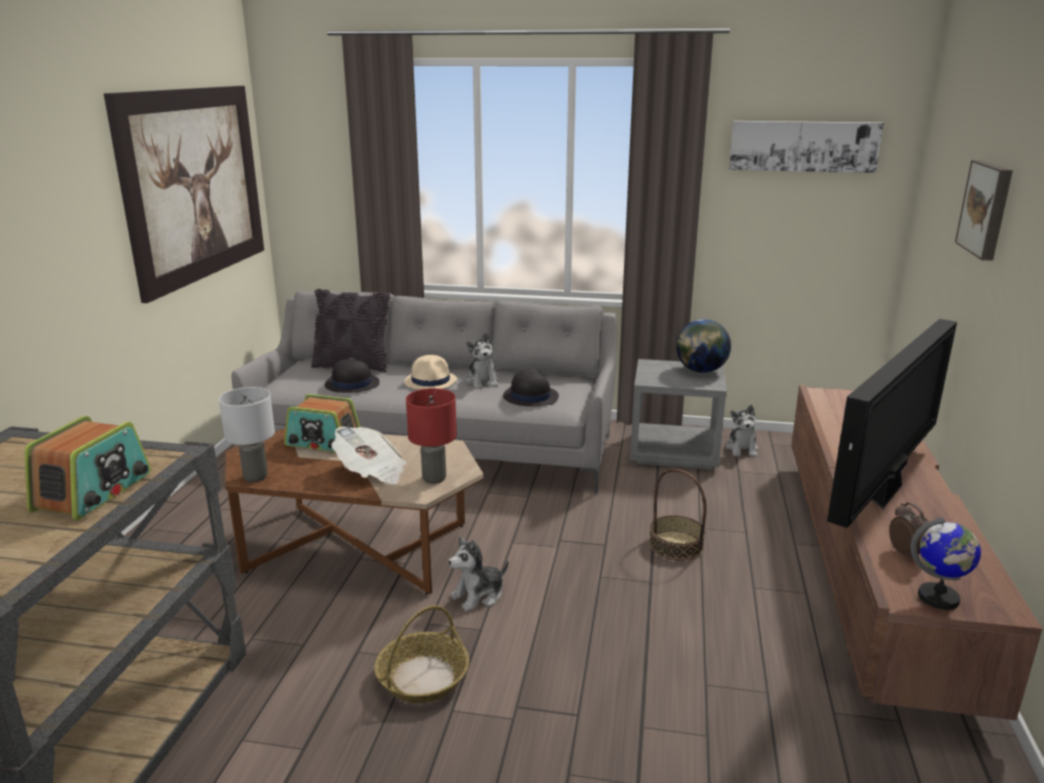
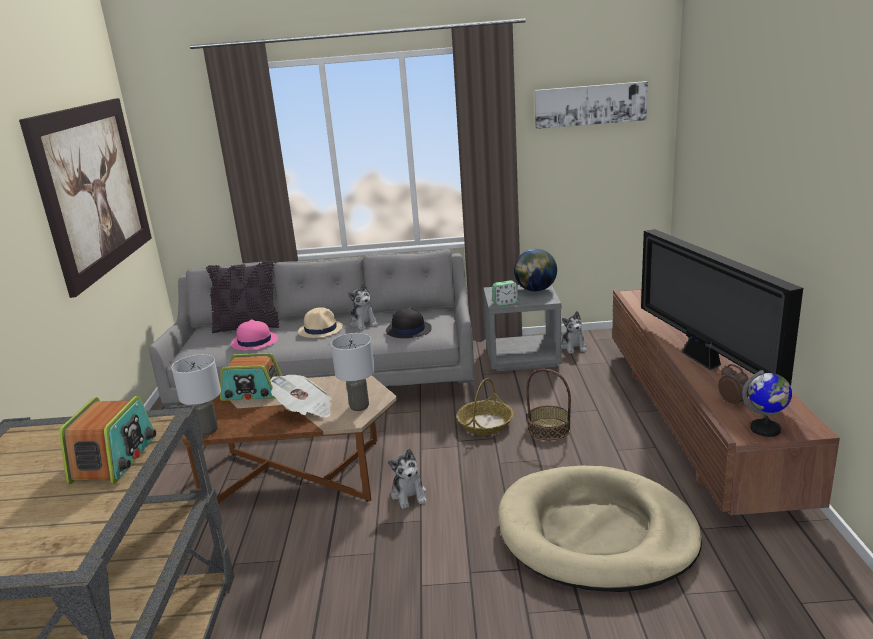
camera: 10 degrees left, 0 degrees up
(351, 384) = (254, 342): black hat -> pink hat
(423, 677) = (388, 565): basket -> basket (485, 424)
(434, 480) = (359, 407): red table lamp -> white table lamp
(479, 595) = (409, 495): plush toy -> plush toy turned 60 degrees counterclockwise
(657, 381) = (505, 303): none -> alarm clock
(690, 690) = (596, 533): none -> beige dog bed
(885, 492) = (703, 361): television -> television turned 135 degrees clockwise
(987, 208) = (743, 141): picture -> none

